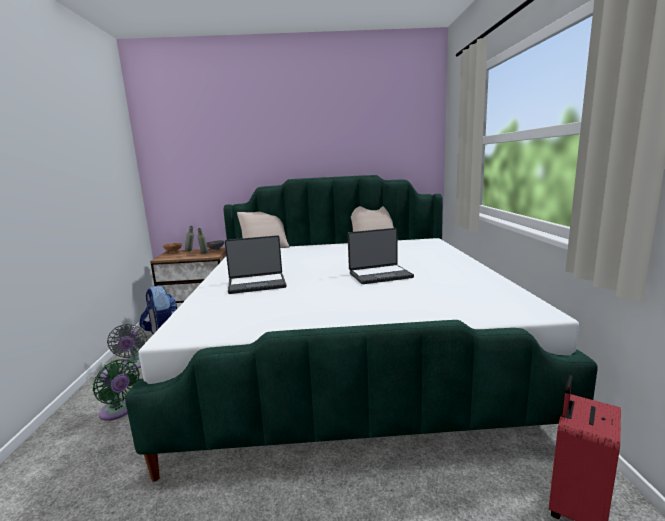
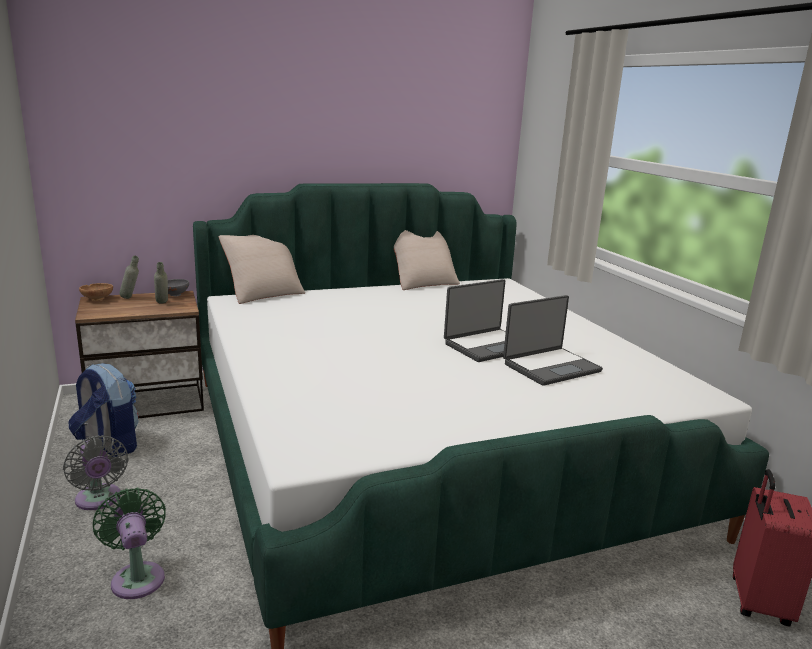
camera: 20 degrees left, 5 degrees up
(118, 411) = (137, 577): green fan -> green fan turned 135 degrees counterclockwise
(257, 284) = (327, 365): laptop -> laptop (550, 367)

